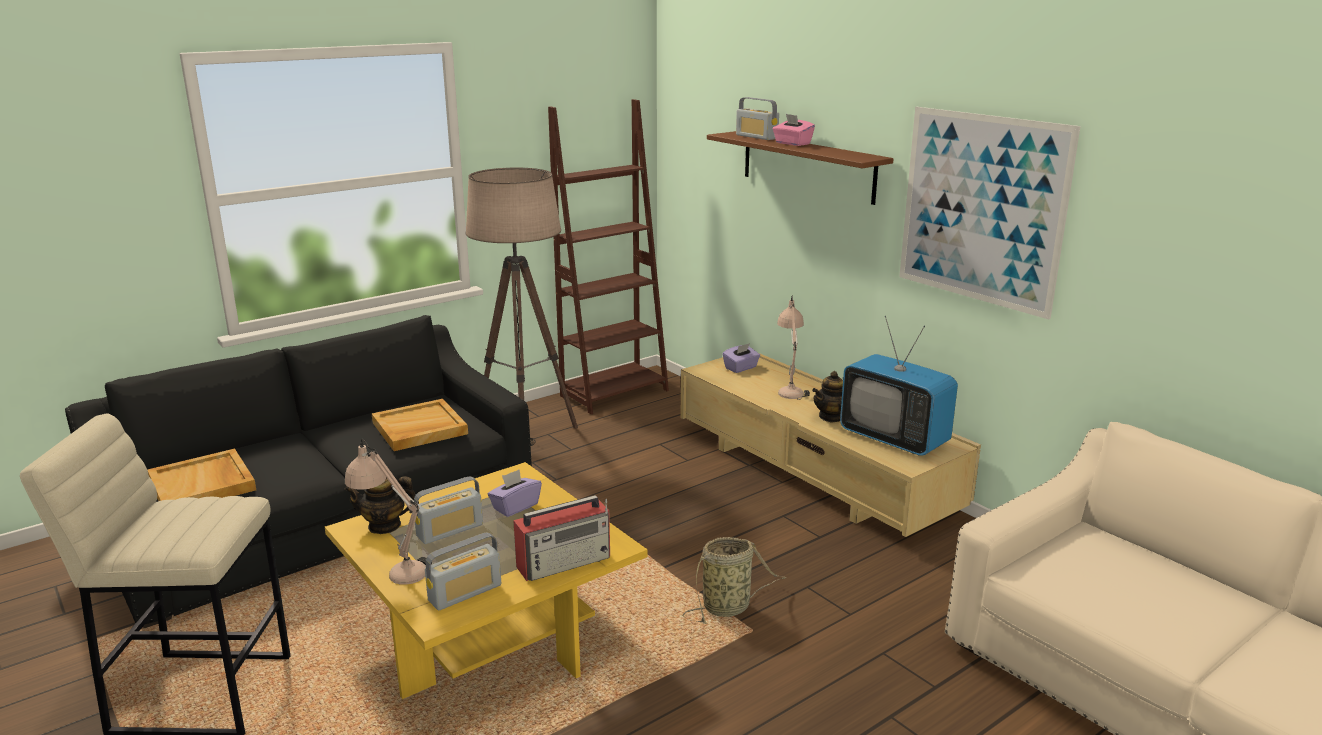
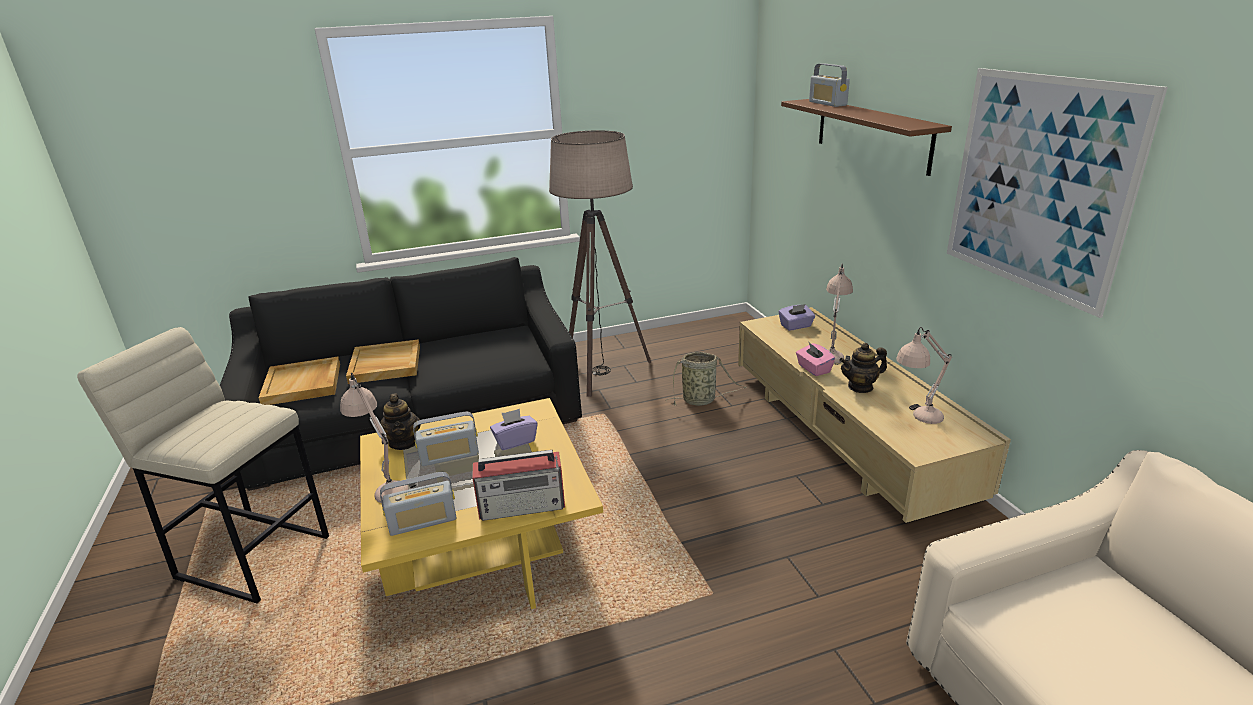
camera: 20 degrees right, 5 degrees up
(385, 526) = (403, 442): teapot -> teapot turned 120 degrees counterclockwise
(419, 428) = (485, 355): beige tray -> beige tray (384, 365)
(614, 393) = (697, 334): brown bookcase -> none
(729, 607) = (702, 563): basket -> basket (701, 400)
(792, 143) = (856, 110): pink tissue box -> pink tissue box (813, 369)
(894, 439) = (915, 419): television -> beige table lamp

